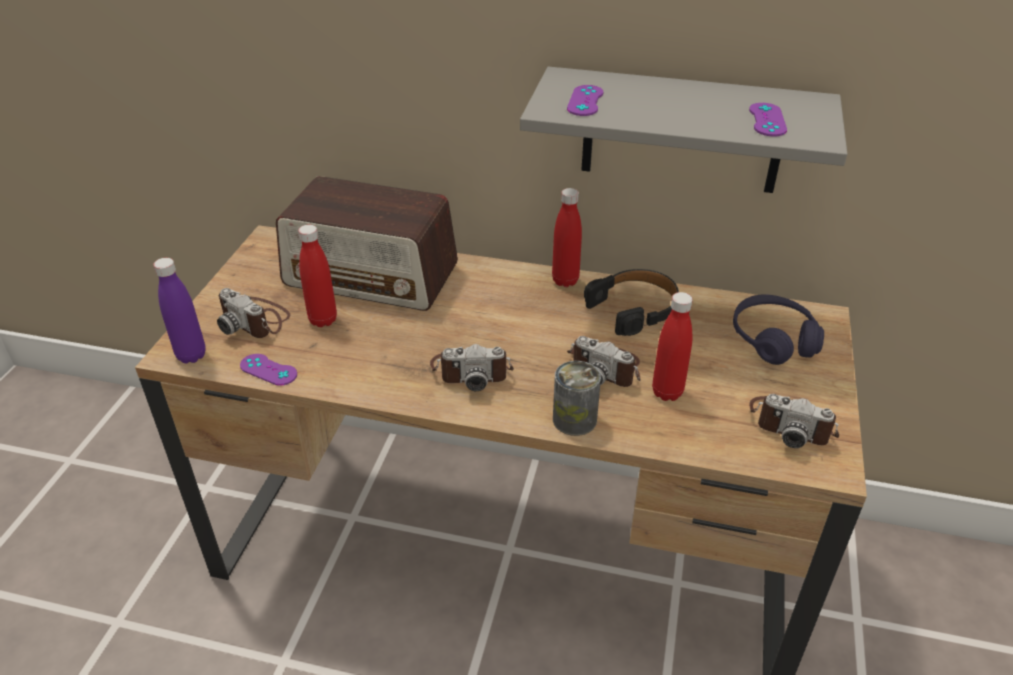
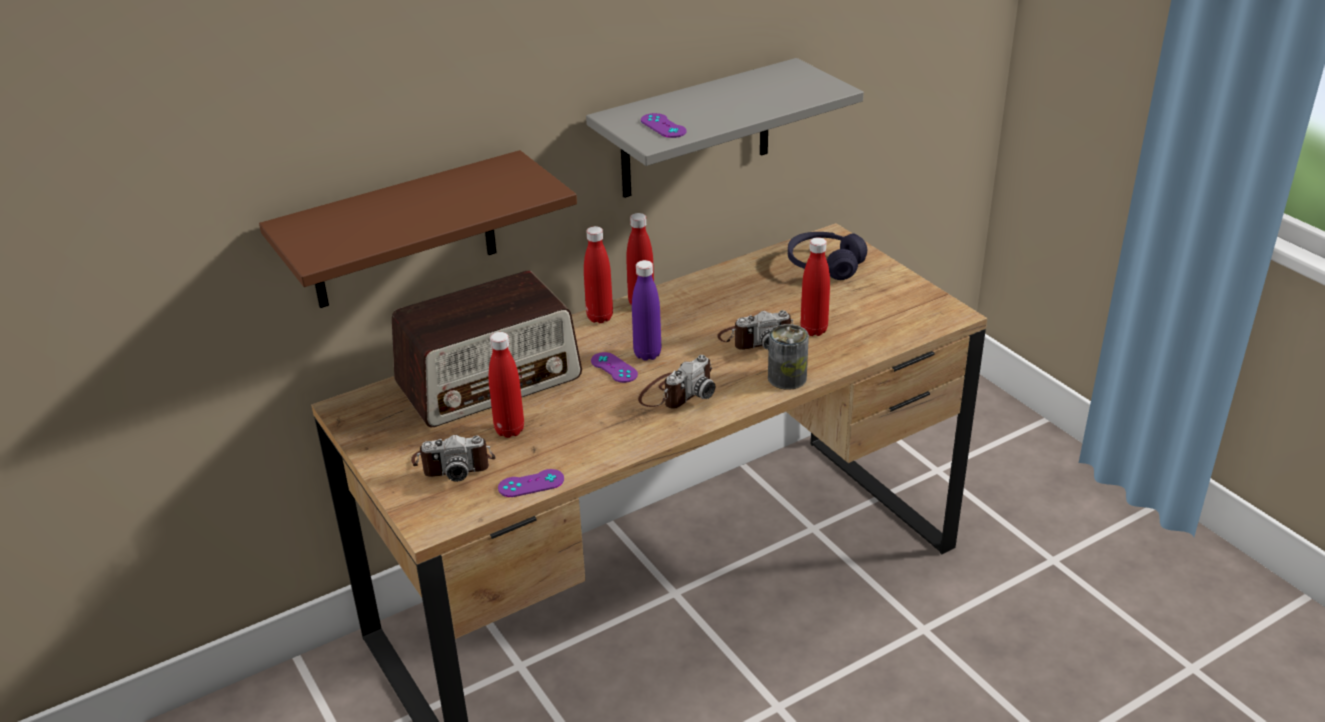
camera: 45 degrees left, 5 degrees down
(191, 355) = (448, 515): purple bottle -> purple bottle (647, 354)
(348, 112) = (402, 232): none -> brown shelf
(517, 273) = (600, 317): none -> red bottle
(634, 308) = (716, 294): black headphones -> none
(767, 120) = (790, 90): purple game controller -> purple game controller (614, 368)
(791, 424) = (902, 305): camera -> none

